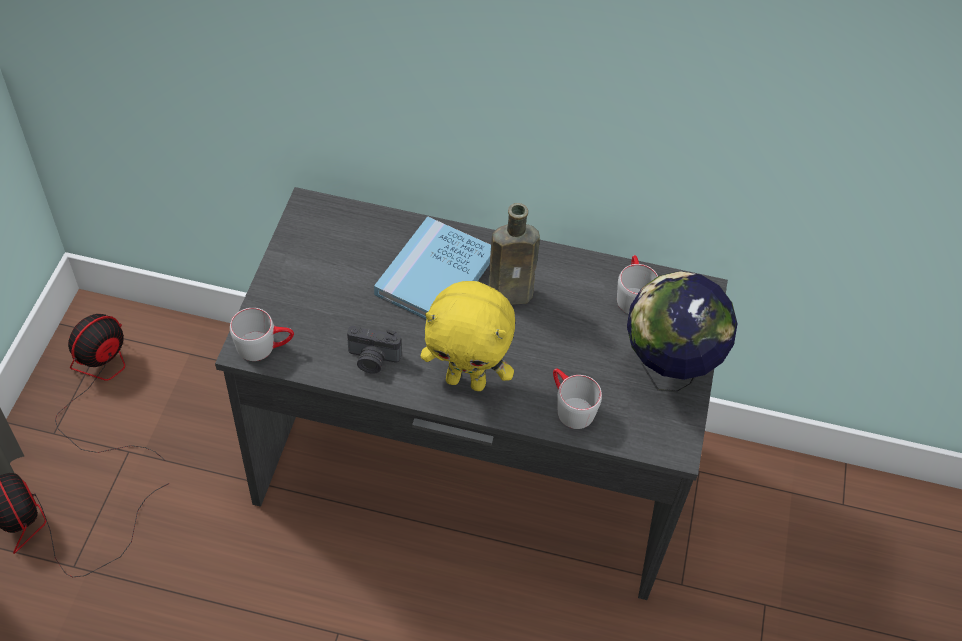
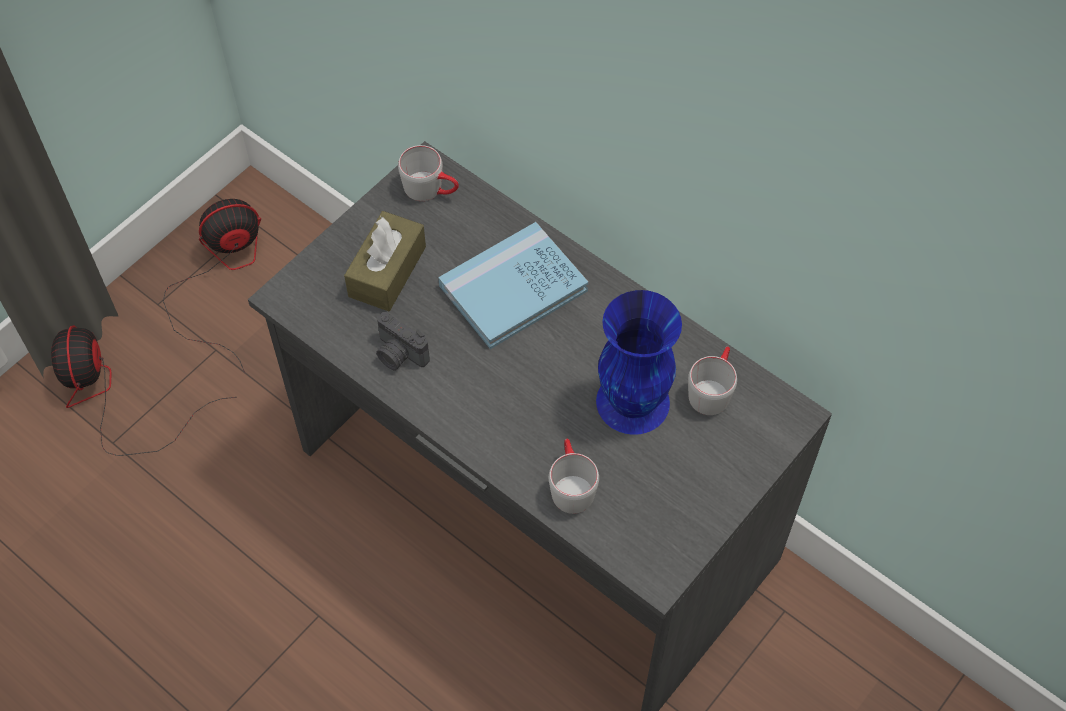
camera: 30 degrees right, 5 degrees up
(264, 346) = (302, 300): grey mug -> grey mug (431, 190)
(324, 298) = (387, 271): none -> brown tissue box
(467, 380) = (480, 414): yellow plush toy -> none
(513, 293) = (583, 339): brown bottle -> none
(580, 325) = (634, 401): none -> blue vase
(667, 372) = (698, 490): globe -> none

